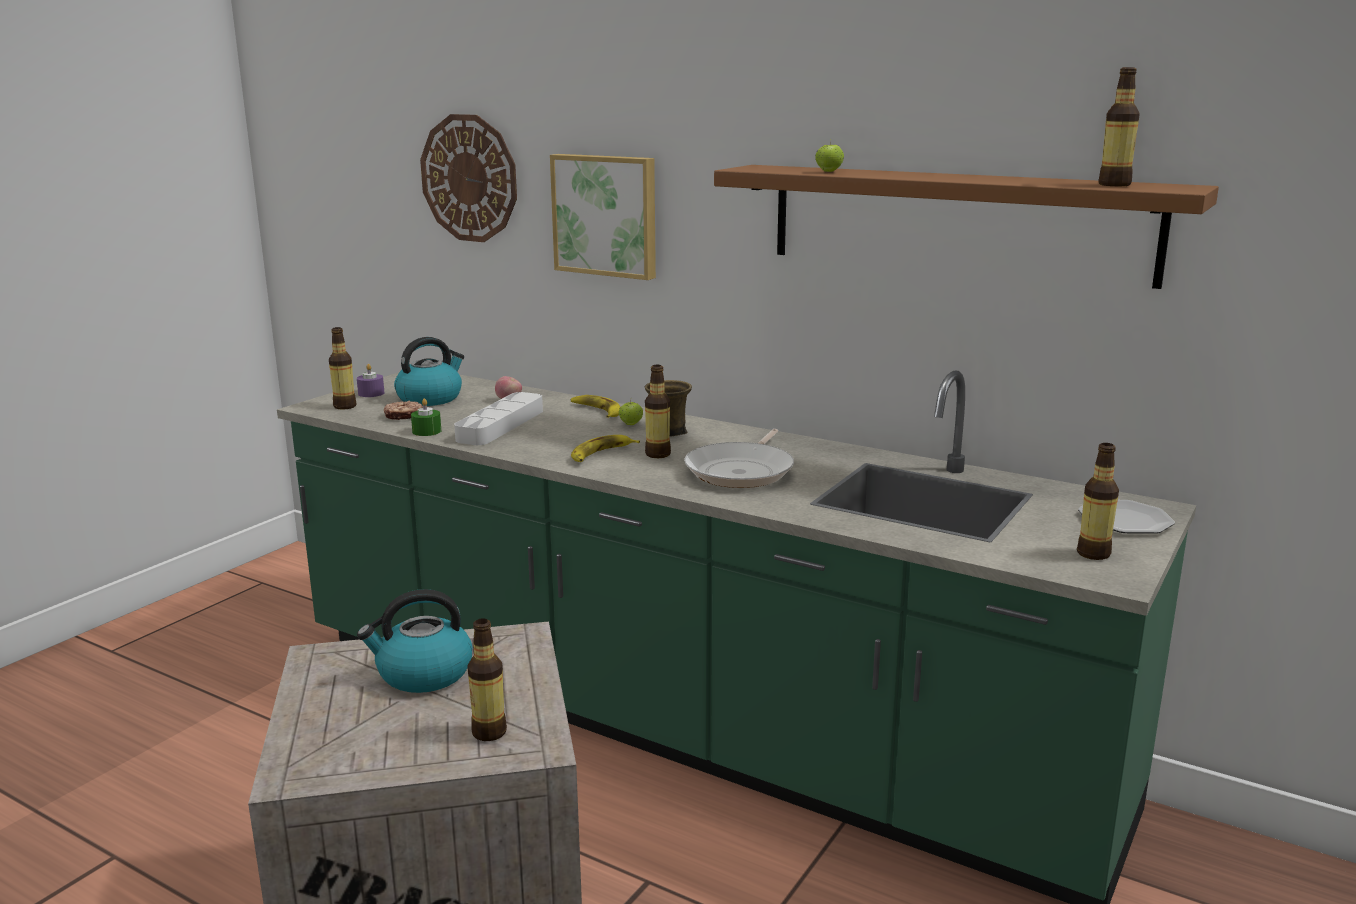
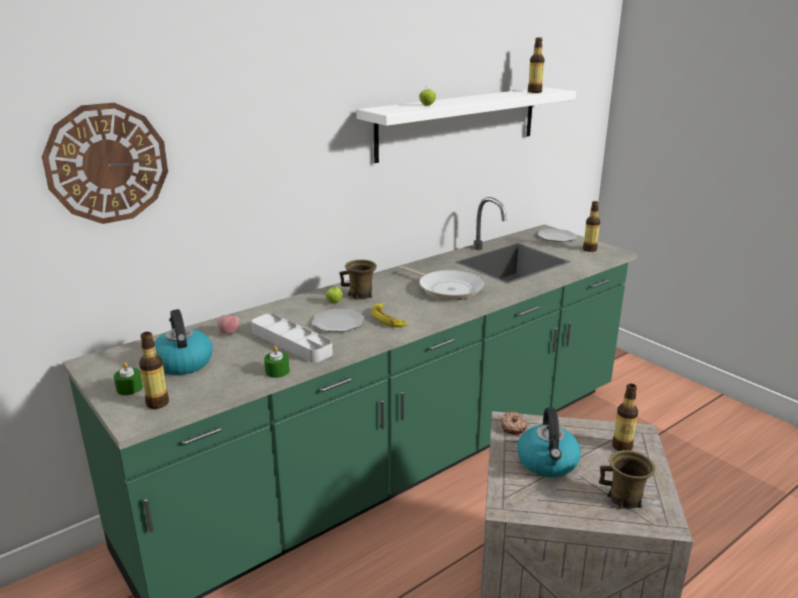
camera: 70 degrees left, 5 degrees up
(344, 741) = (625, 499): none -> brown mug
(371, 393) = (129, 388): purple candle -> green candle
(403, 416) = (223, 378): donut -> donut (514, 427)
(570, 434) = (338, 322): none -> plate
(597, 411) = (293, 308): banana -> none
(606, 215) = (253, 165): picture -> none
(657, 454) = (402, 304): bottle -> none
(956, 222) = (458, 122): brown shelf -> white shelf

